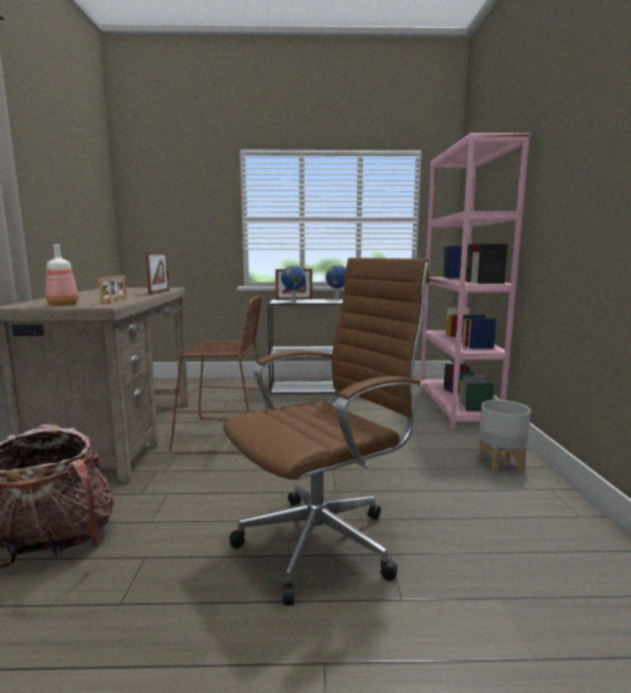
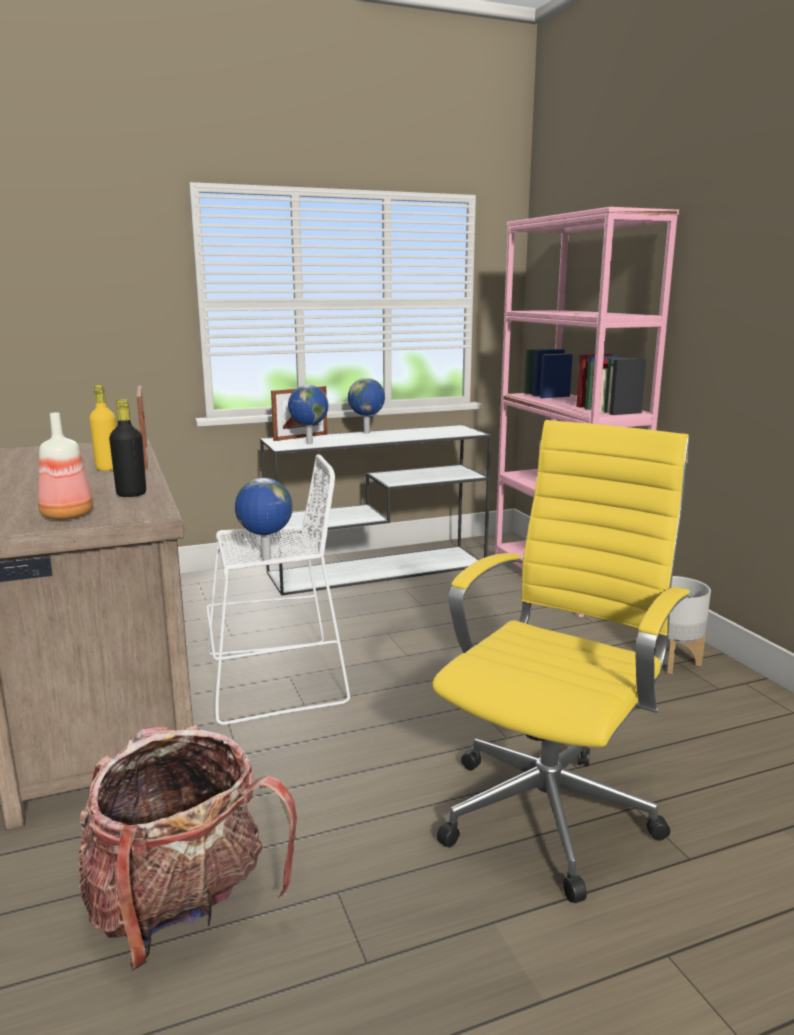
camera: 20 degrees left, 5 degrees up
(115, 301) = (131, 494): picture frame -> black bottle
(132, 294) = (108, 468): none -> yellow bottle
(206, 353) = (266, 559): none -> globe
(222, 435) = (272, 680): brown stool -> white stool
(324, 542) = (551, 810): brown office chair -> yellow office chair

